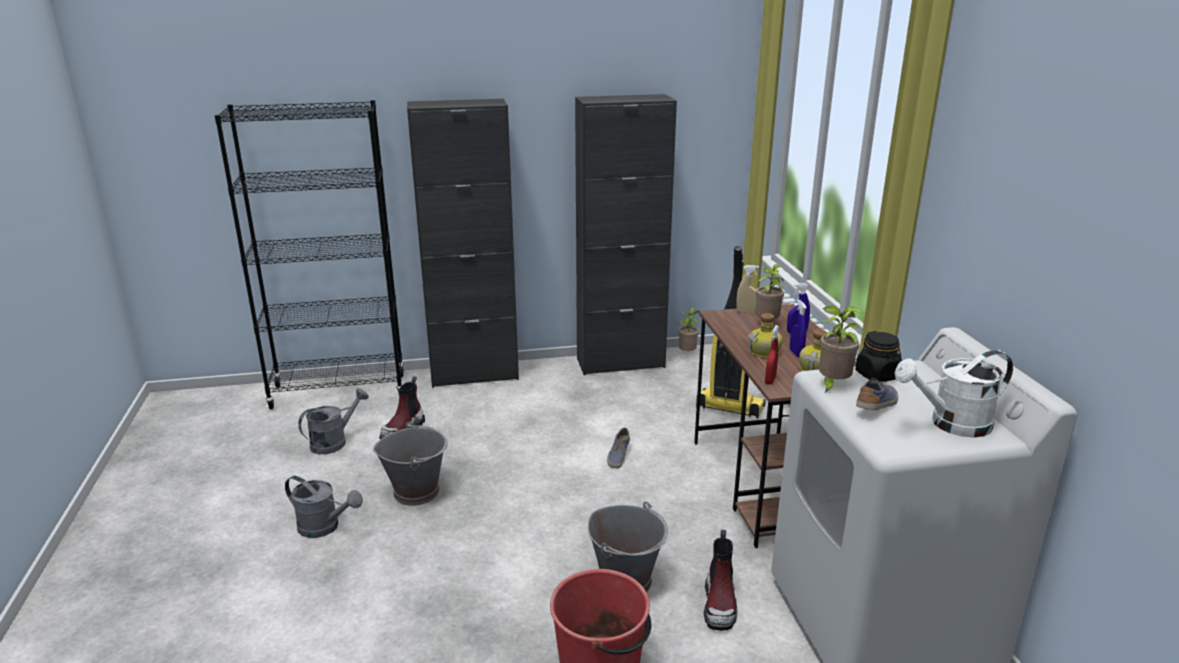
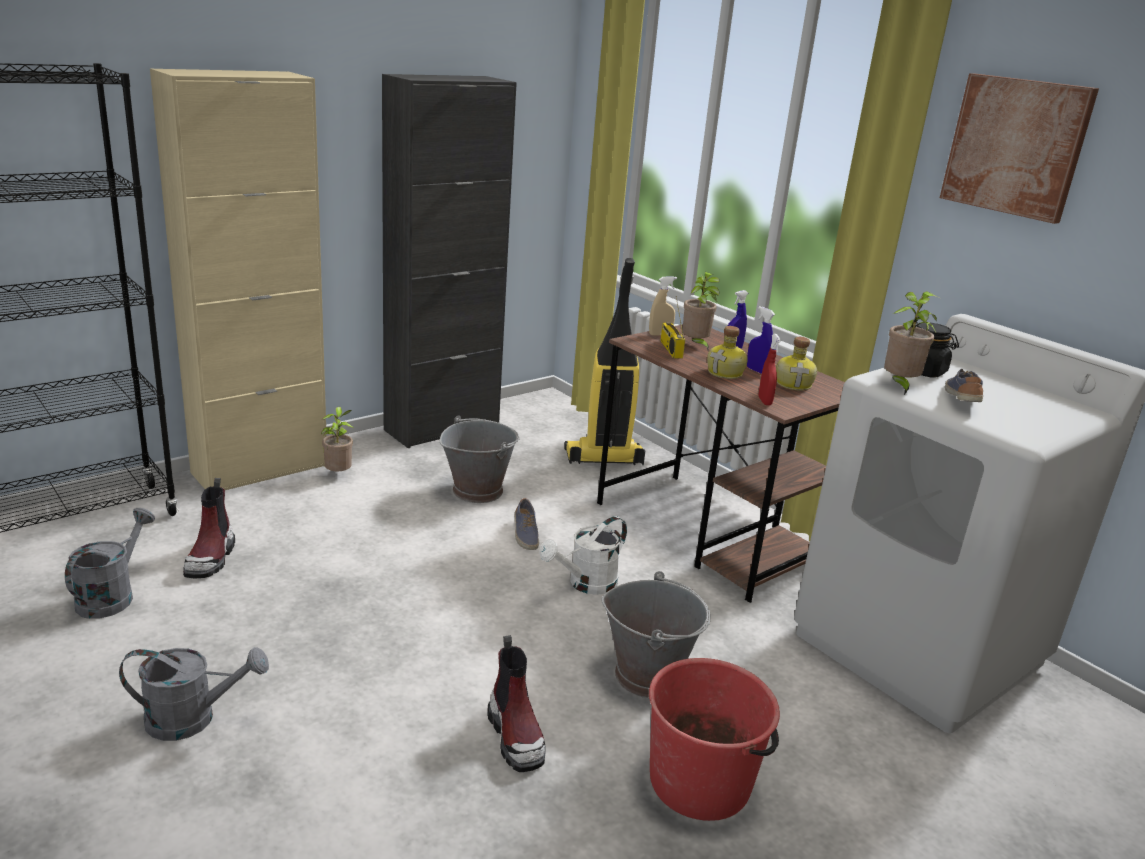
camera: 30 degrees left, 0 degrees up
(417, 491) = (297, 635): grey bucket -> grey bucket (477, 490)
(474, 375) = (260, 469): black cabinet -> beige cabinet
(687, 353) = (511, 406): potted plant -> potted plant (339, 474)
(720, 604) = (765, 673): boot -> boot (516, 736)
(740, 325) = (670, 349): none -> radio
(951, 424) = (1040, 407): white watering can -> white watering can (586, 584)
(998, 179) = (1016, 146): none -> picture

